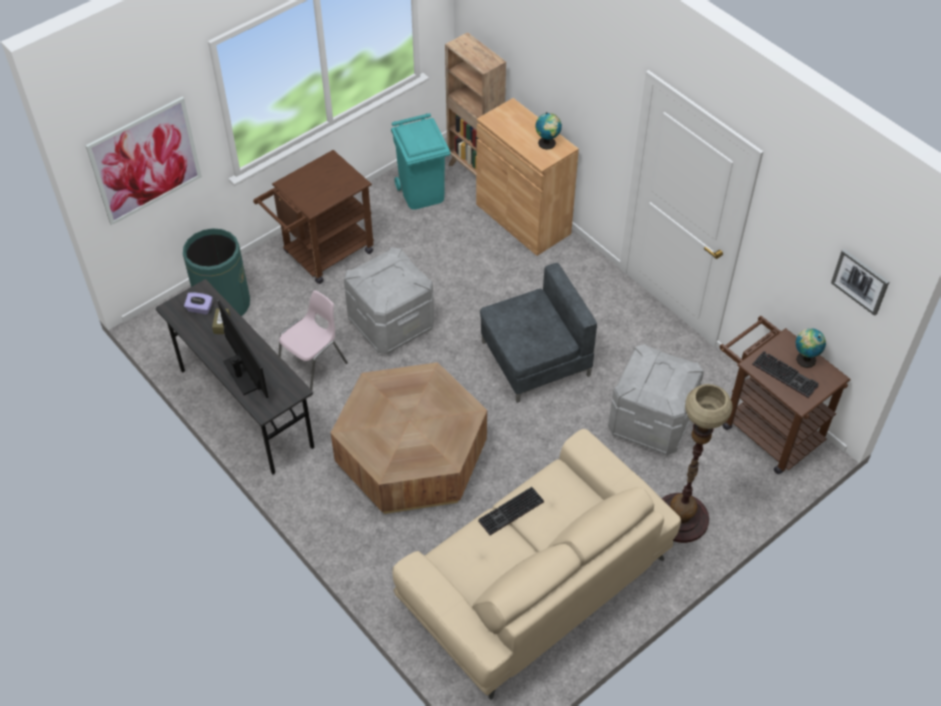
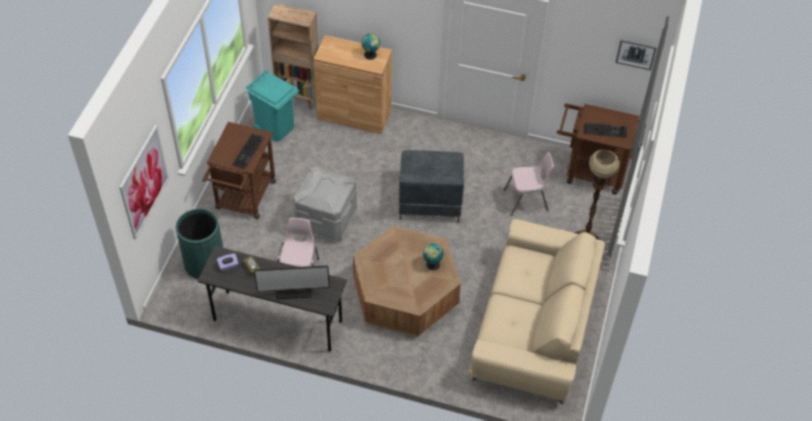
camera: 35 degrees left, 0 degrees up
(243, 374) = (293, 291): monitor -> monitor turned 150 degrees clockwise
(511, 513) = (508, 290): keyboard -> keyboard (248, 152)
(534, 358) = (430, 197): grey armchair -> grey armchair turned 150 degrees clockwise
(651, 422) = (526, 201): grey storage box -> pink chair
(804, 359) = (608, 116): globe -> globe (432, 264)

